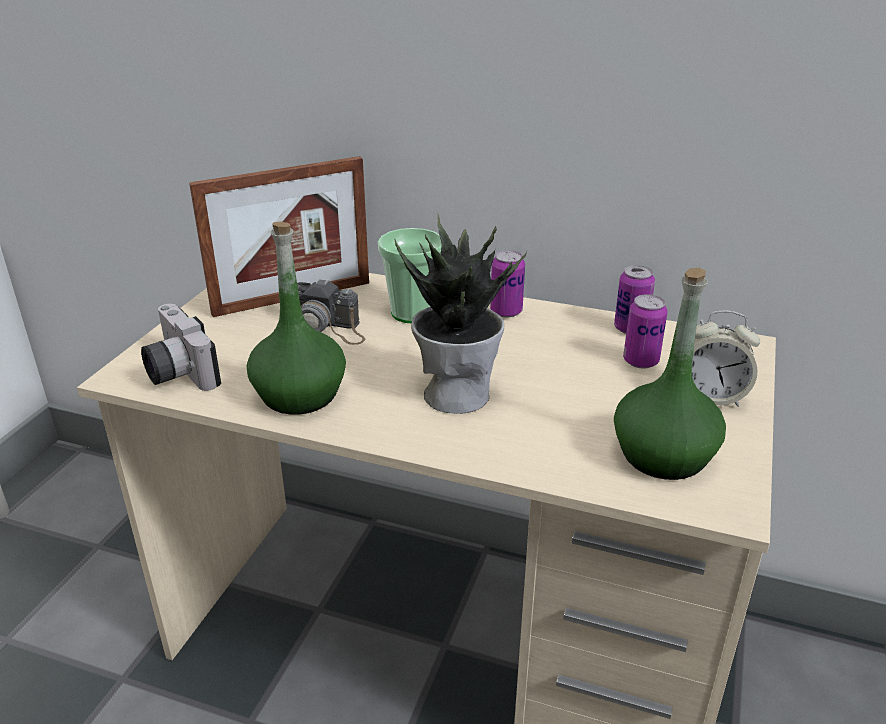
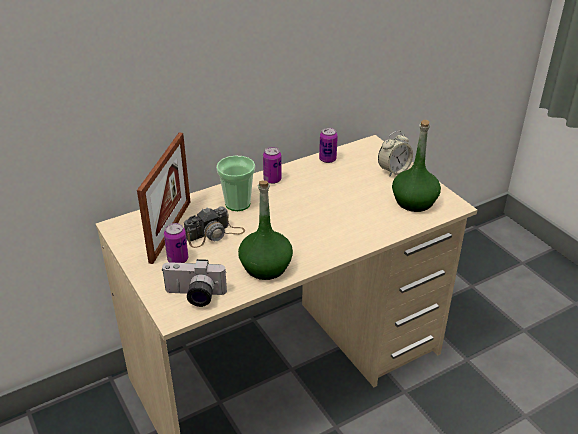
camera: 50 degrees left, 5 degrees up
(457, 393) = (318, 225): potted plant -> none
(640, 361) = (353, 171): can -> can (178, 259)

